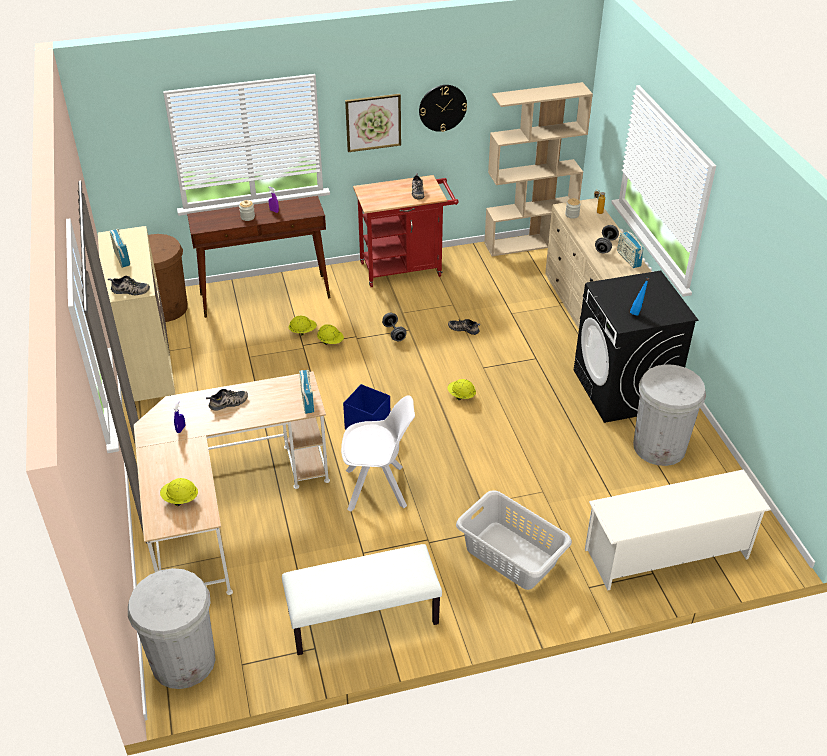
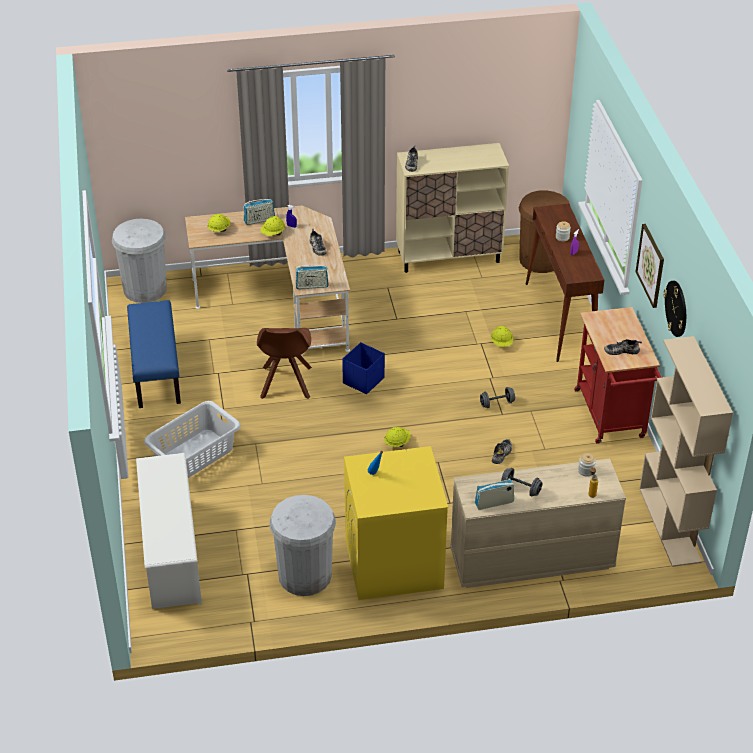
camera: 95 degrees right, 0 degrees up
(122, 258) = (459, 156): radio -> radio (259, 220)
(330, 341) = (485, 361): yellow hard hat -> yellow hard hat (273, 234)
(362, 619) = (155, 370): white bench -> blue bench
(378, 488) = (285, 384): white chair -> brown chair
(623, 390) = (393, 564): black washing machine -> yellow washing machine

